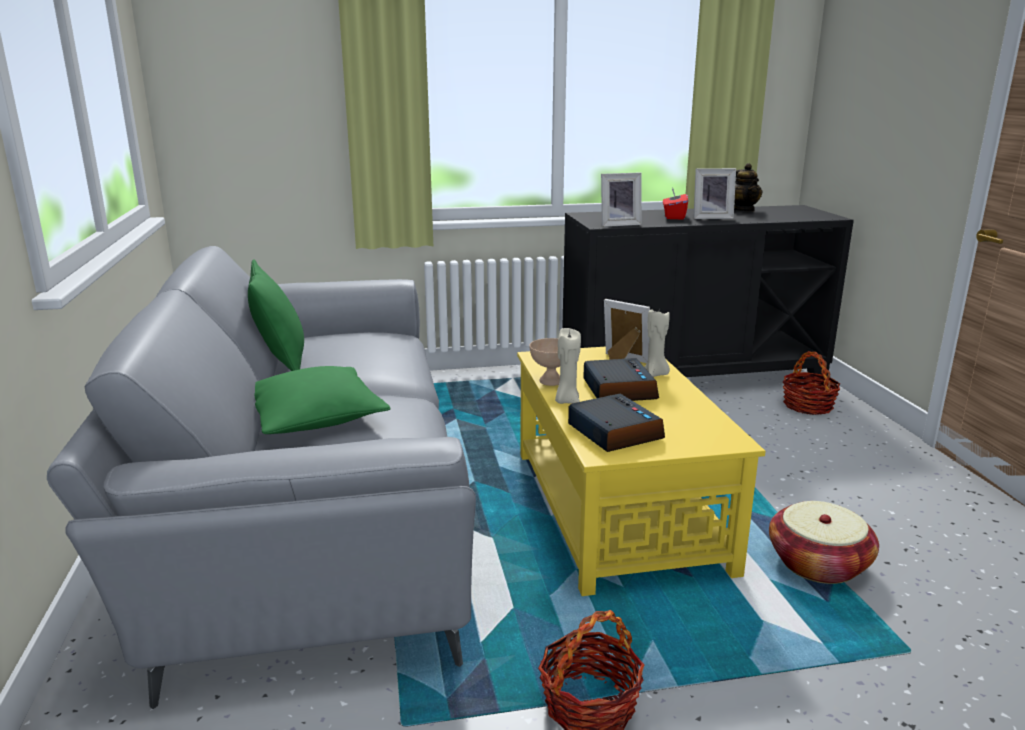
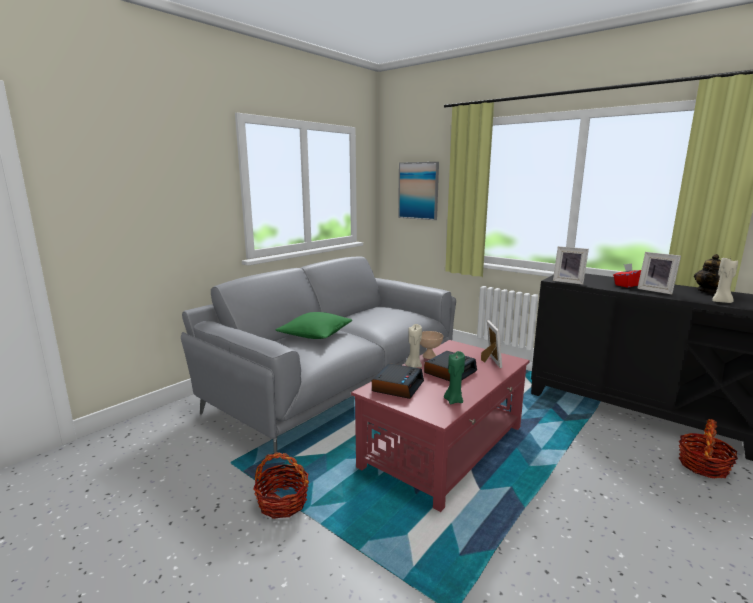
camera: 50 degrees right, 5 degrees down
(261, 96) = (418, 190): none -> picture
(281, 362) = (355, 313): green pillow -> none
(617, 508) = (445, 446): yellow coffee table -> red coffee table
(655, 374) = (488, 374): beige candle -> beige candle (721, 302)
(700, 418) = (453, 400): none -> green candle
(818, 564) = (497, 538): basket -> none

